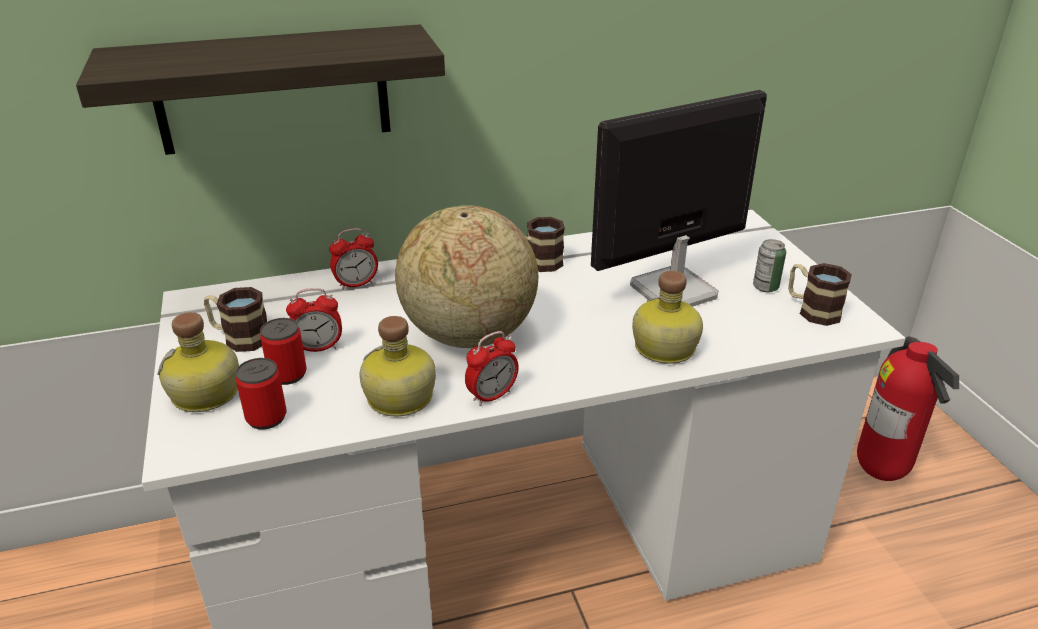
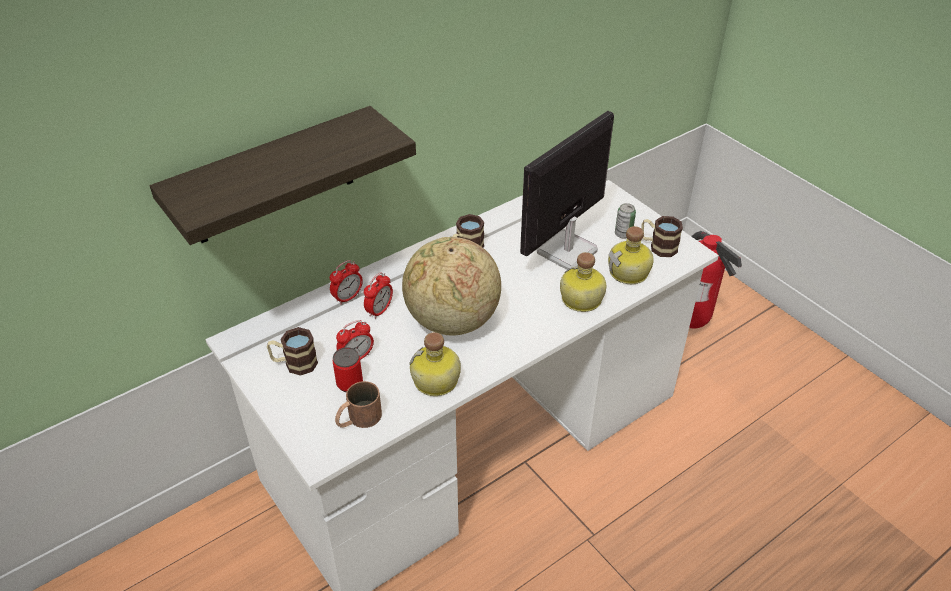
camera: 20 degrees left, 10 degrees up
(206, 394) = (304, 413): bottle -> bottle (630, 273)
(266, 417) = (358, 419): can -> brown mug
(492, 396) = (493, 363): alarm clock -> alarm clock (379, 311)

